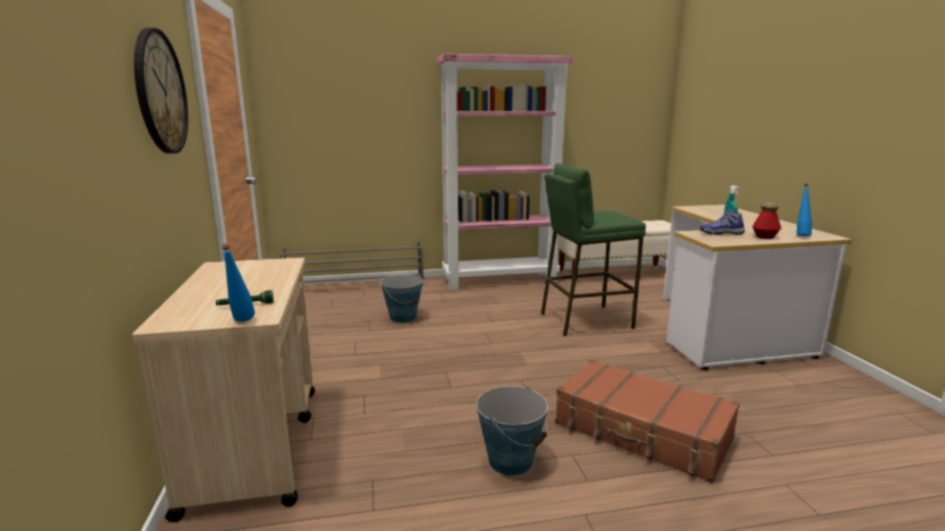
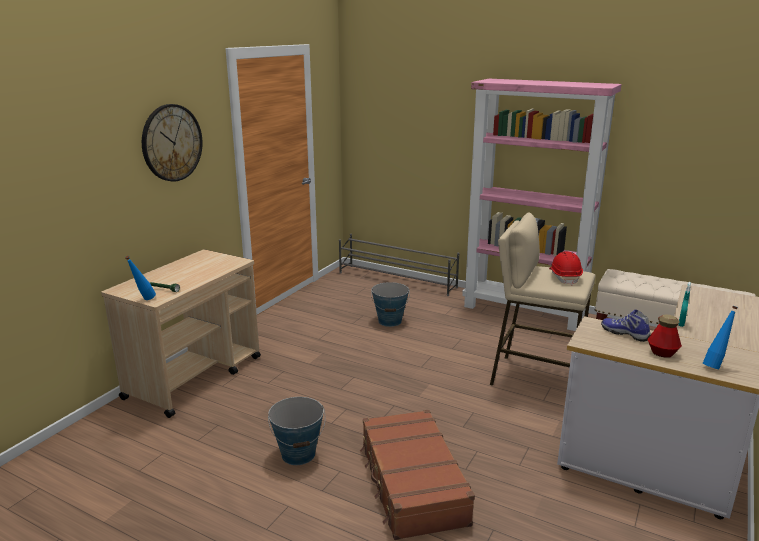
camera: 40 degrees right, 5 degrees up
(585, 320) = (535, 378): green stool -> beige stool
(607, 214) = (564, 277): none -> red hard hat

